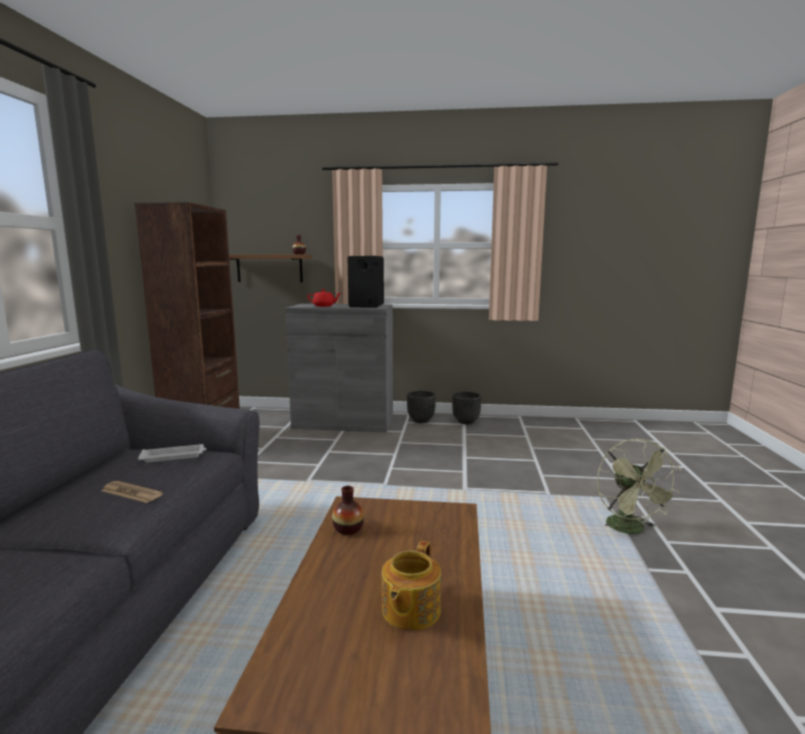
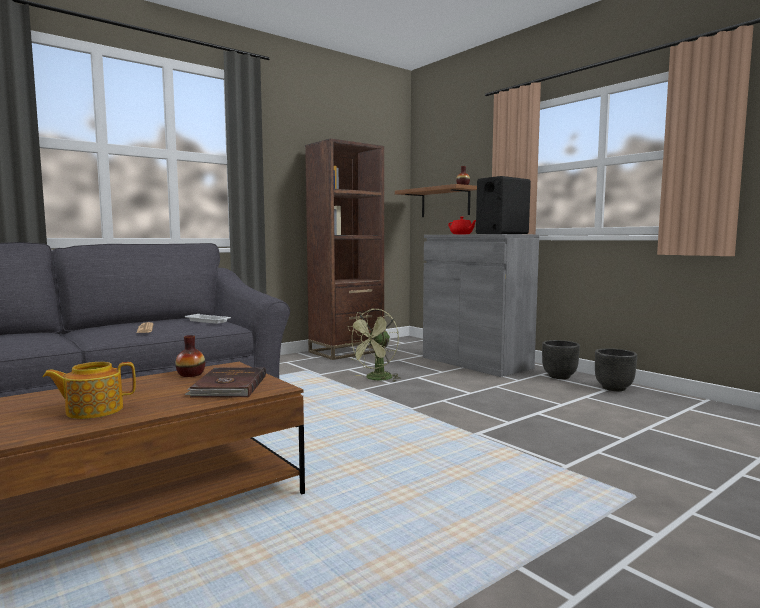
camera: 45 degrees right, 5 degrees down
(423, 526) = (228, 386): none -> brown book
(631, 530) = (594, 533): green fan -> green fan (376, 379)

